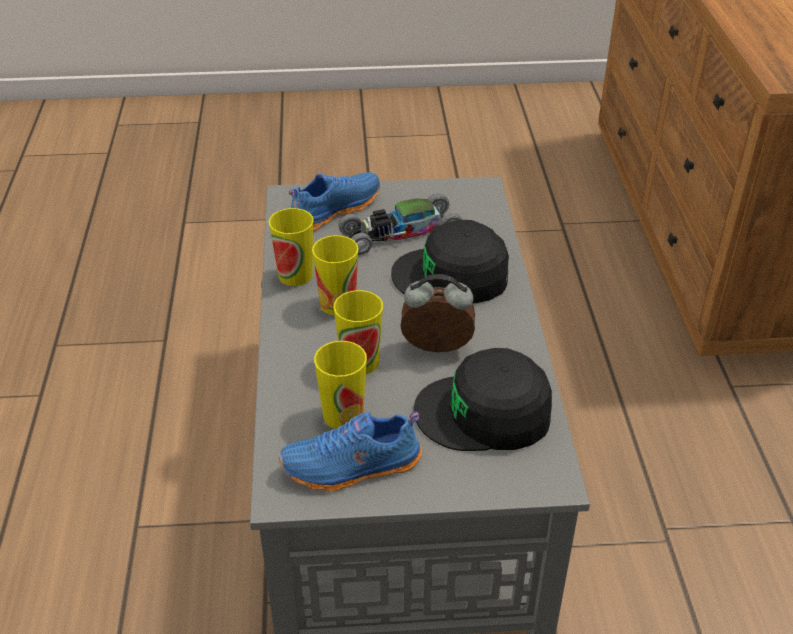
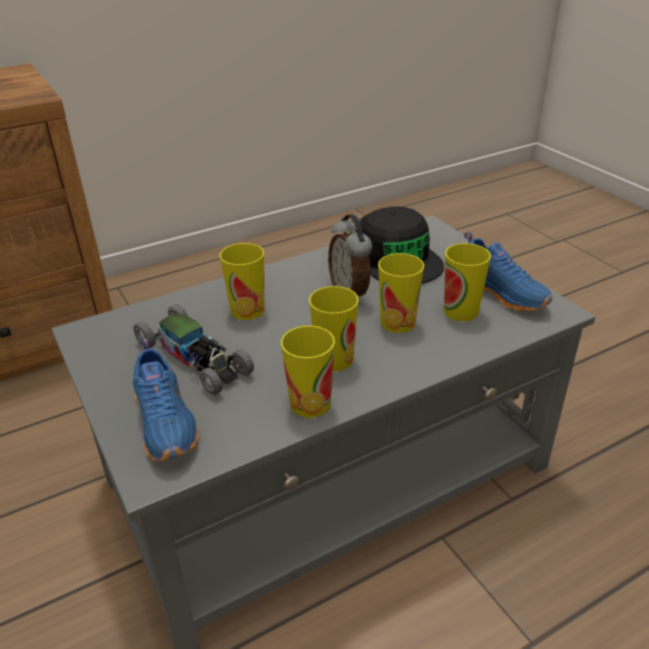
camera: 115 degrees left, 5 degrees down
(333, 209) = (167, 422): blue shoe -> blue shoe turned 135 degrees counterclockwise
(452, 276) = (247, 310): black cap -> cup

